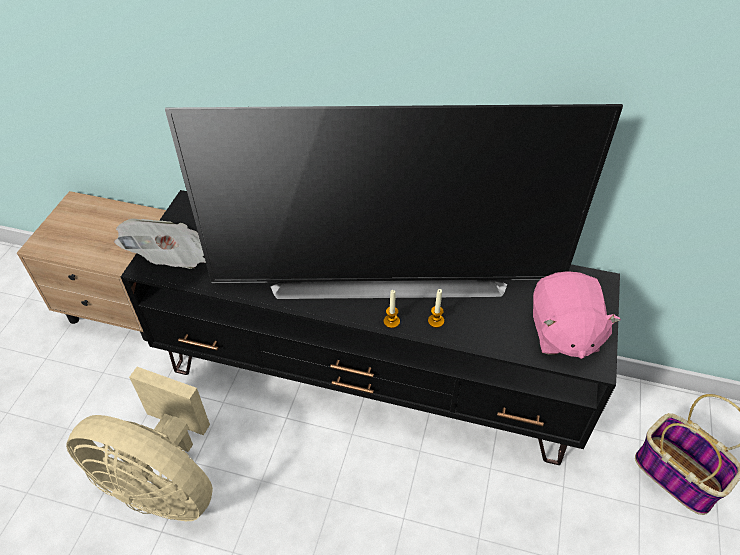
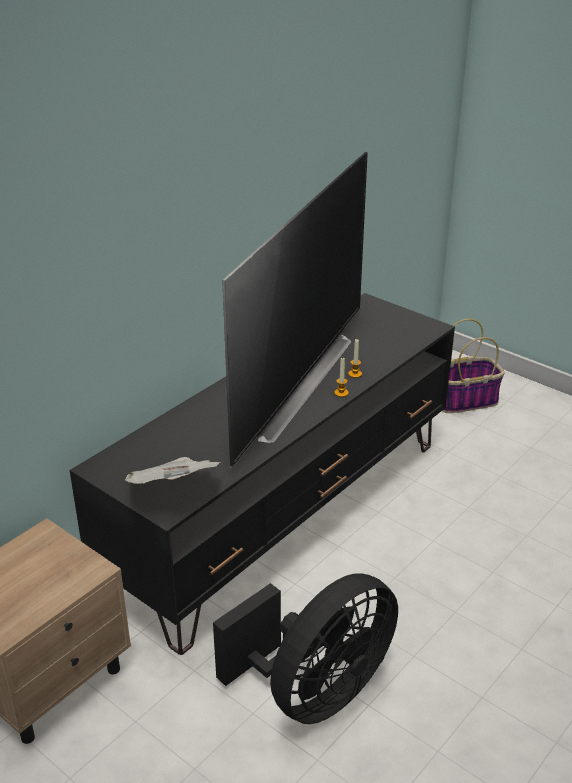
camera: 65 degrees left, 15 degrees down
(164, 483) = (315, 692): beige fan -> black fan
(563, 333) = (401, 329): pink plush toy -> none

